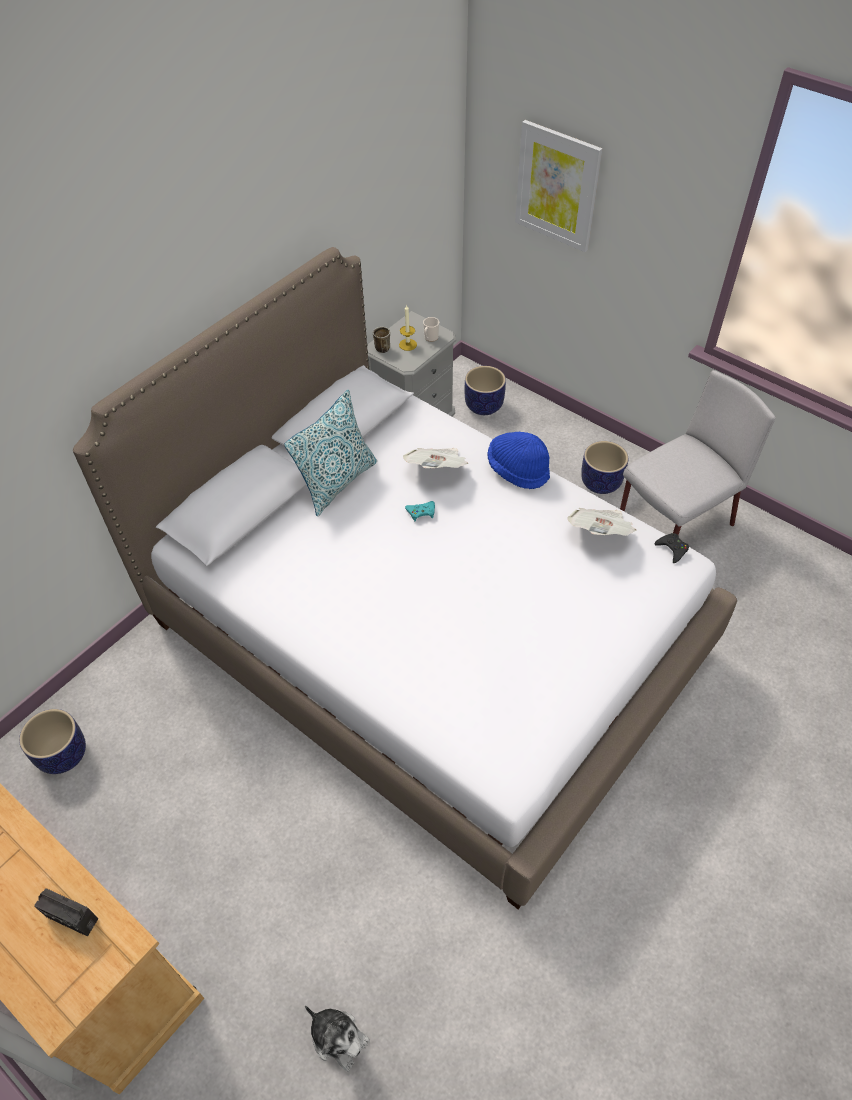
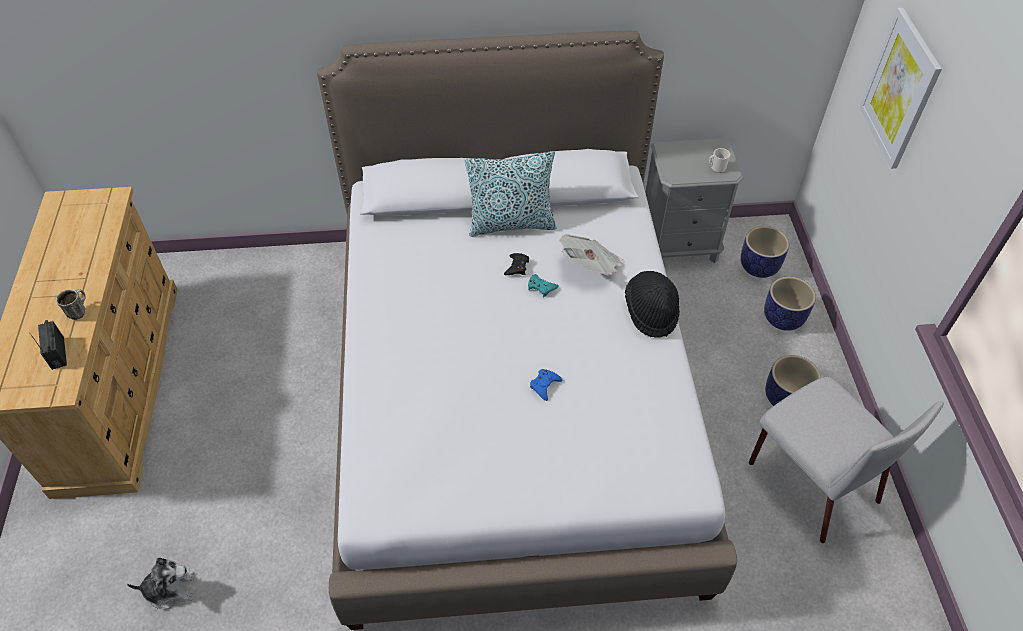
camera: 45 degrees right, 0 degrees up
(63, 755) = (228, 287): planter -> planter (783, 318)
(338, 1038) = (170, 589): plush toy -> plush toy turned 90 degrees counterclockwise
(380, 347) = (668, 150): mug -> mug (78, 311)
(408, 344) = (692, 162): candle -> none
(514, 579) = (544, 385): none -> blue game controller
(518, 470) = (651, 312): blue hat -> black hat
(600, 533) = (654, 407): newspaper -> none
(672, 549) = (697, 468): black game controller -> black game controller (517, 267)
(673, 524) = (811, 480): grey chair -> grey chair turned 45 degrees clockwise

